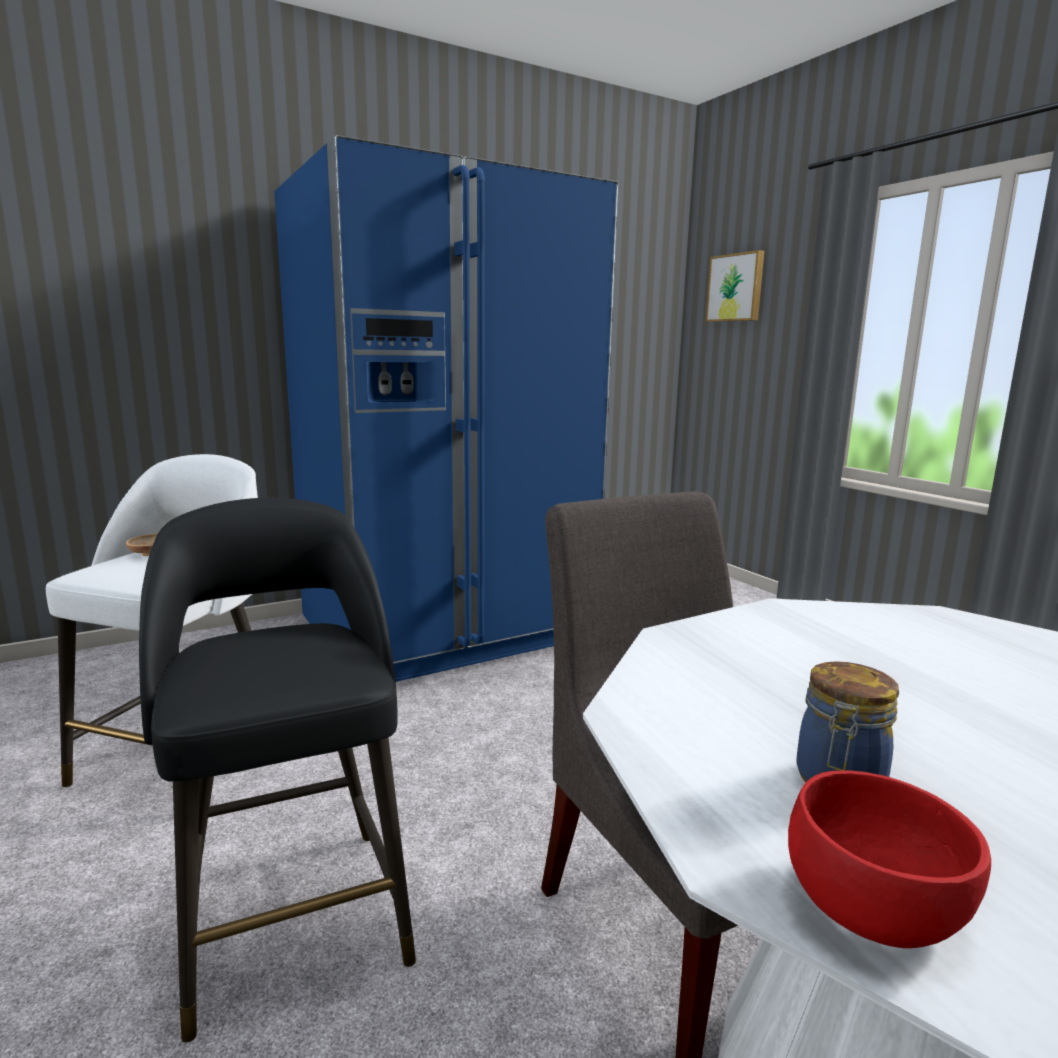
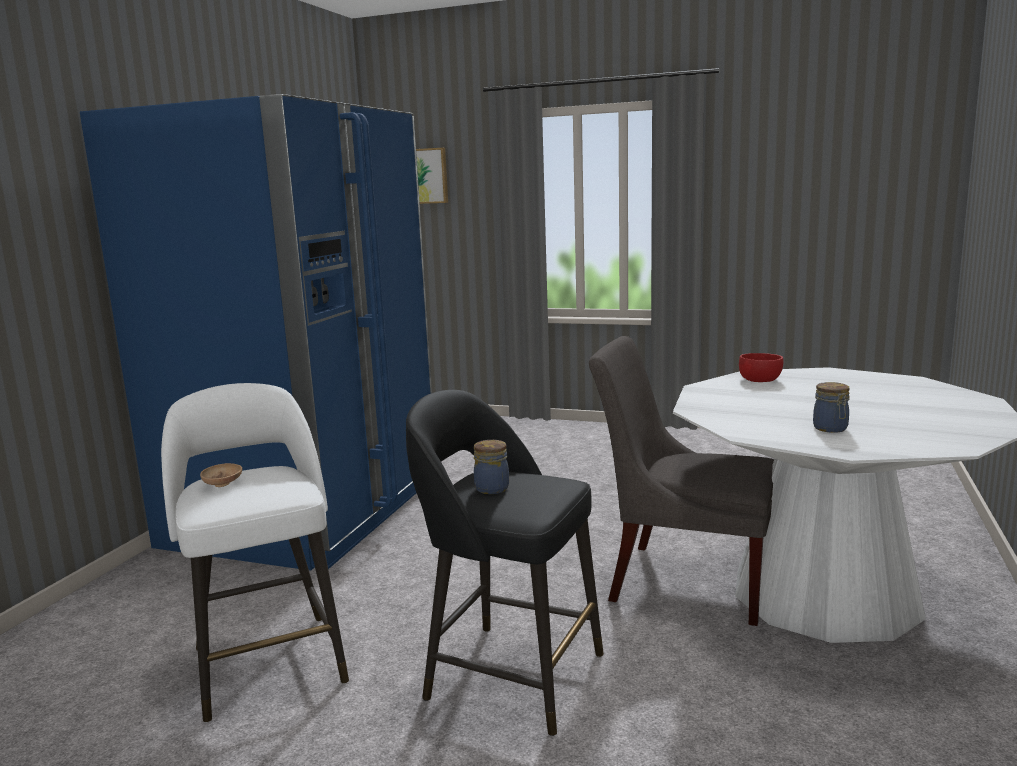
camera: 40 degrees left, 0 degrees up
(265, 647) = (492, 488): none -> jar
(873, 905) = (886, 446): red bowl -> red bowl (760, 380)

